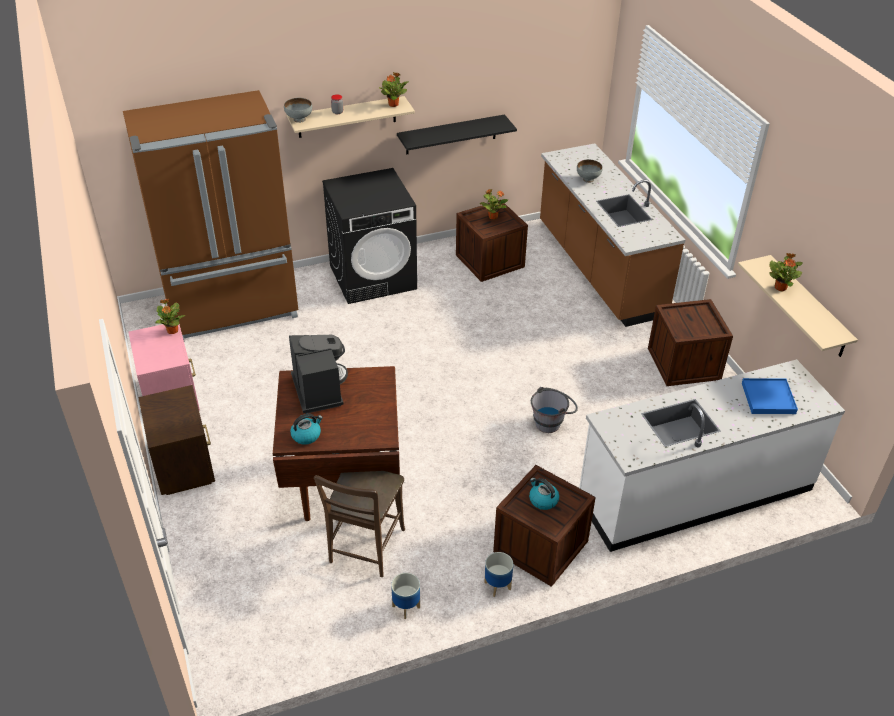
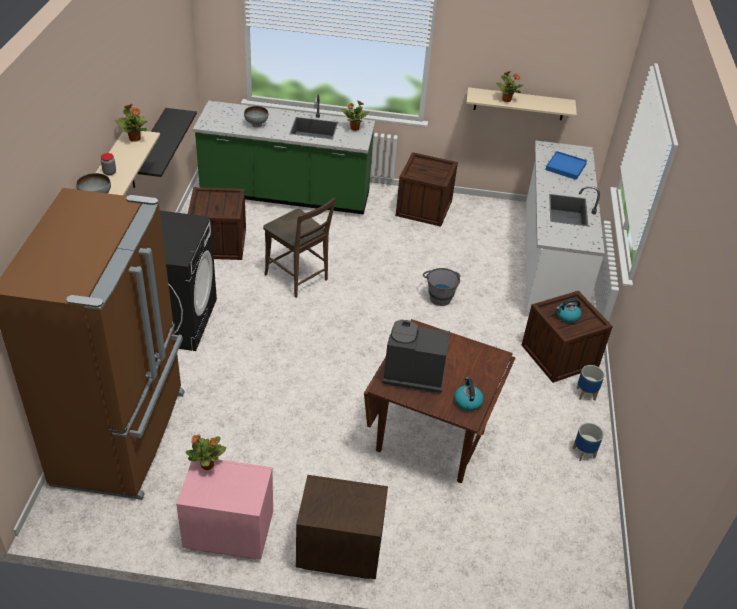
camera: 65 degrees left, 0 degrees up
(365, 549) = (513, 455): brown chair -> brown chair (298, 279)
(492, 217) = (211, 201): potted plant -> potted plant (354, 128)
(598, 269) = (286, 195): brown counter -> green counter

